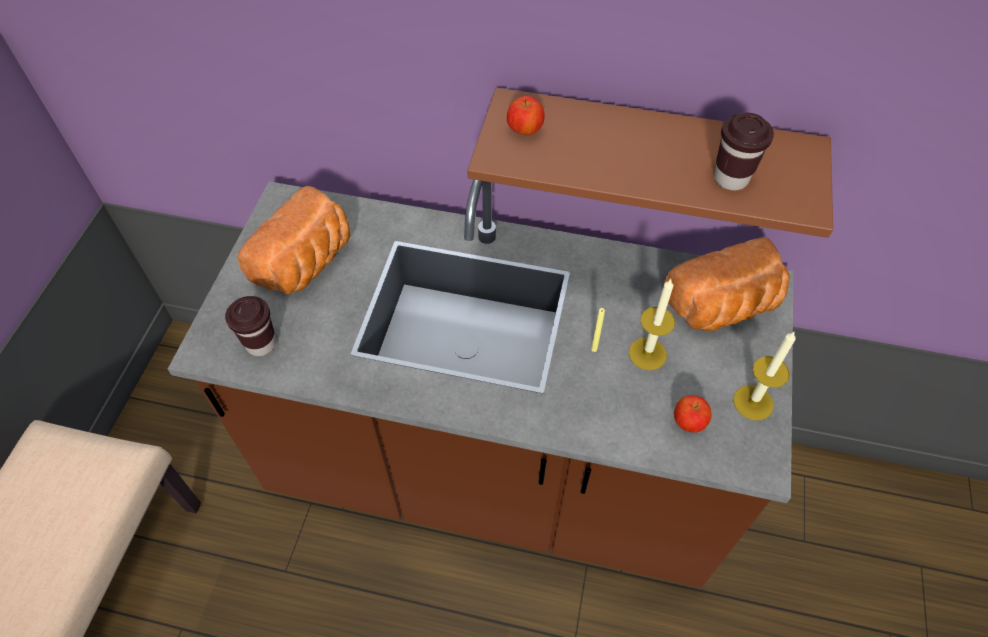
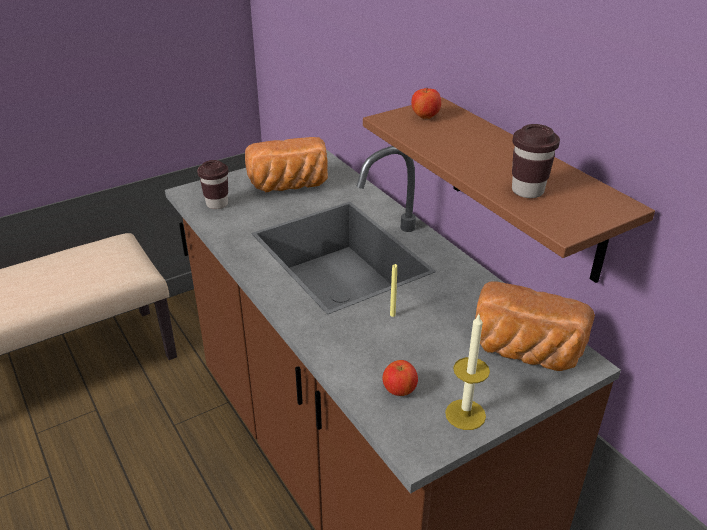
camera: 45 degrees right, 20 degrees down
(647, 353) = (426, 339): candle -> none

